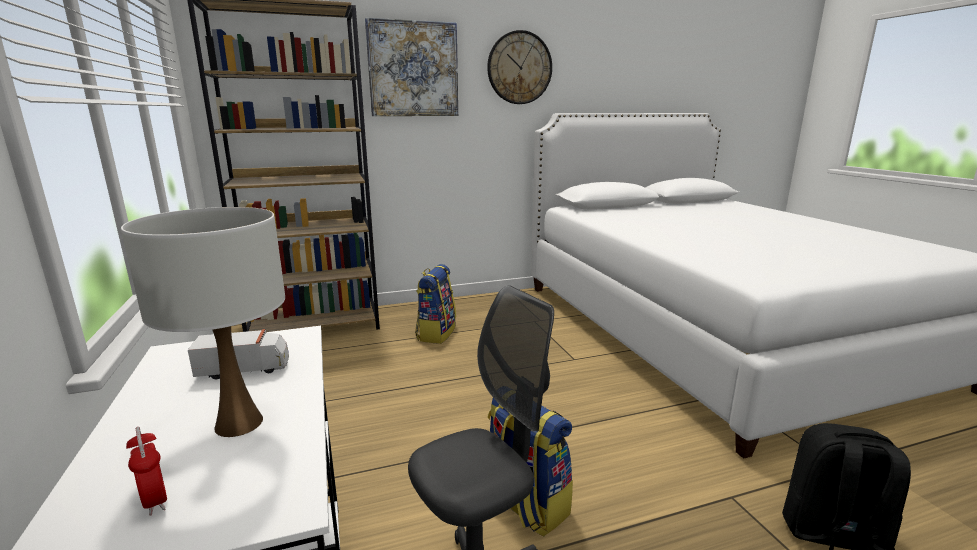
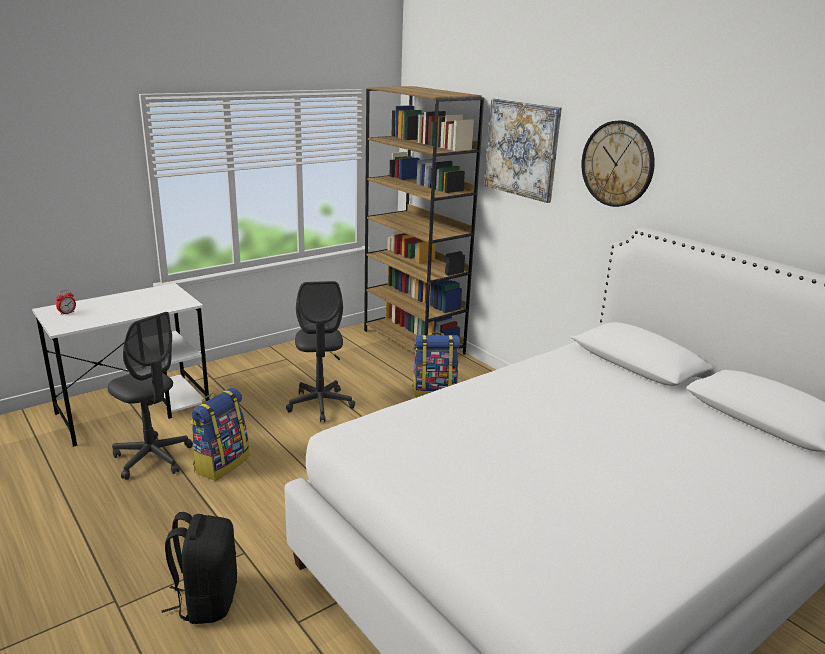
camera: 70 degrees right, 5 degrees up
(239, 424) = (109, 312): white table lamp -> none
(245, 369) = (152, 302): toy truck -> none
(413, 401) = (320, 405): none -> grey office chair

